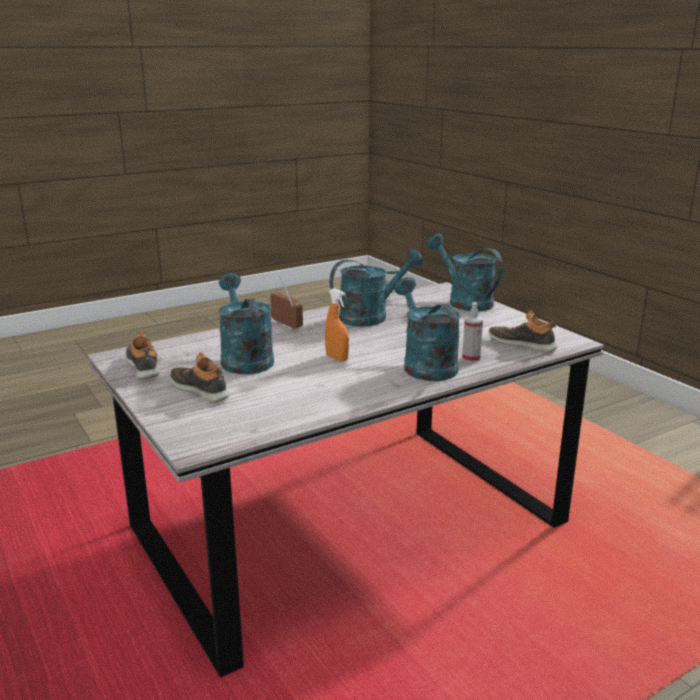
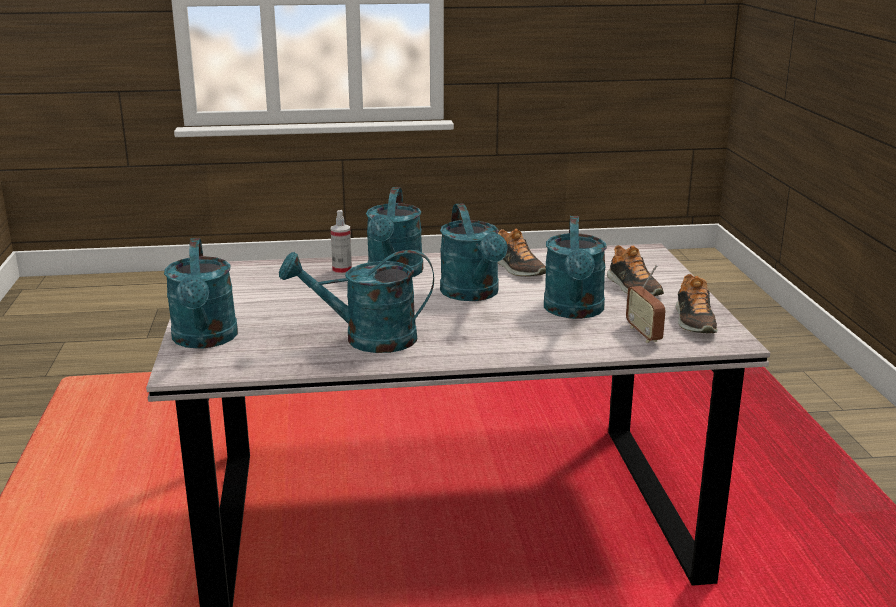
camera: 155 degrees left, 0 degrees up
(286, 326) = (494, 346): radio -> radio (644, 334)
(337, 358) = (473, 294): orange spray bottle -> turquoise watering can
(522, 344) = (264, 275): shoe -> shoe (518, 269)

